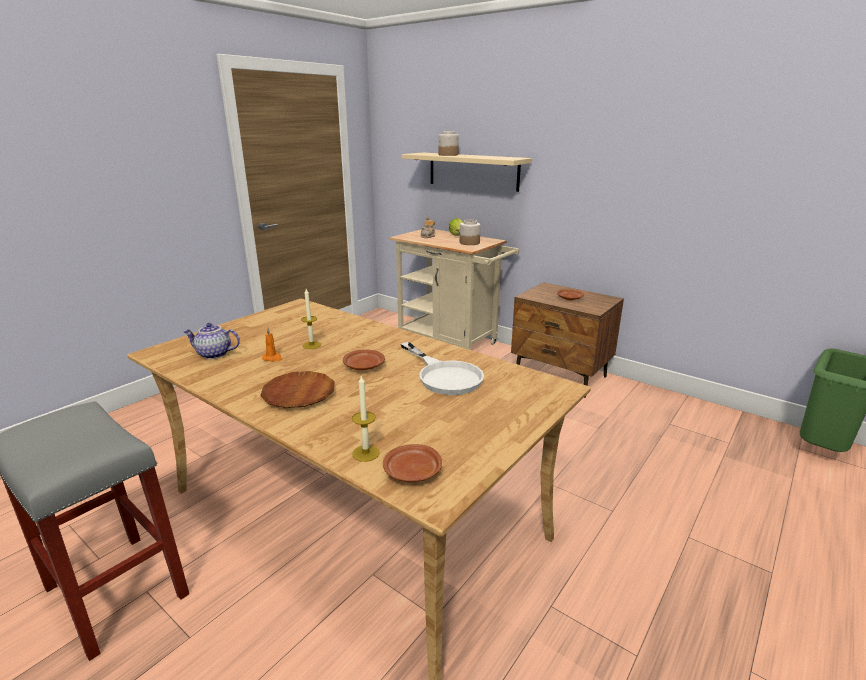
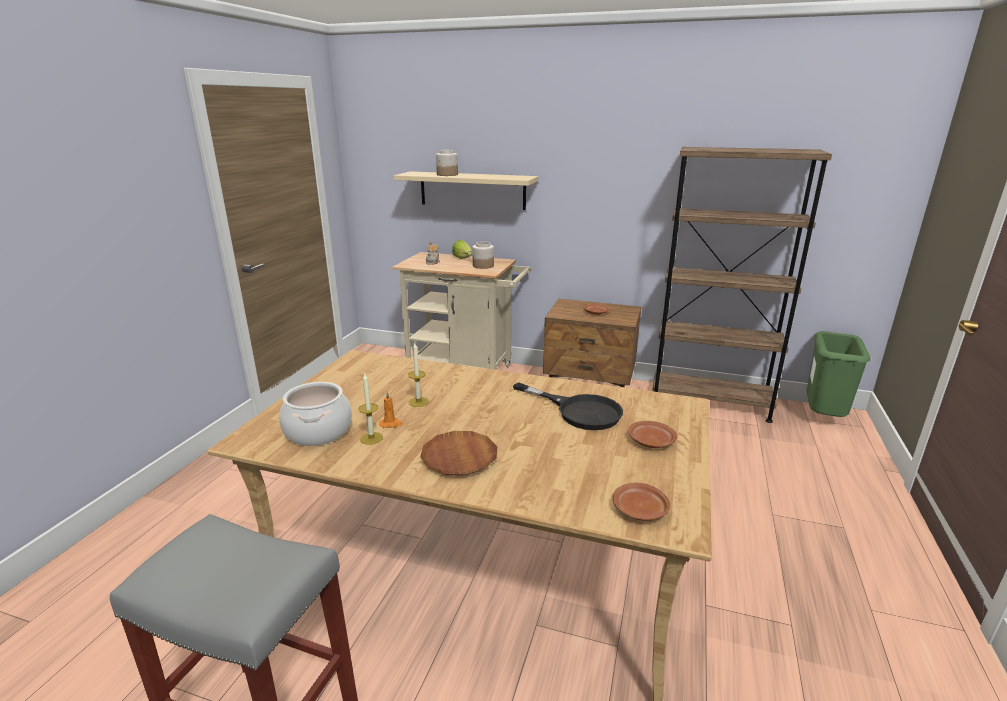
camera: 20 degrees left, 0 degrees up
(213, 354) = (318, 431): teapot -> cooking pot
(363, 366) = (494, 415): brown plate -> brown plate (650, 441)
(366, 453) = (582, 502): candle -> candle (371, 438)
(444, 375) = (579, 411): white frying pan -> black frying pan
(686, 410) = (709, 402): none -> brown bookcase

